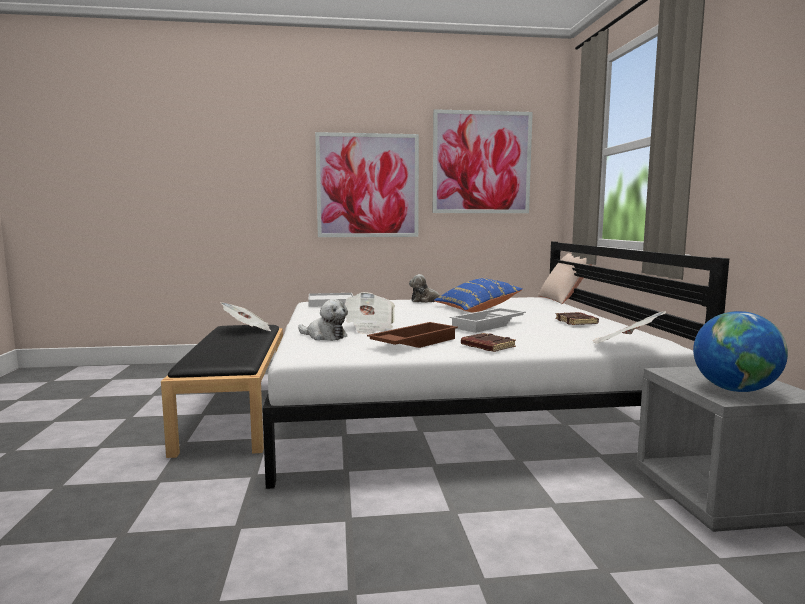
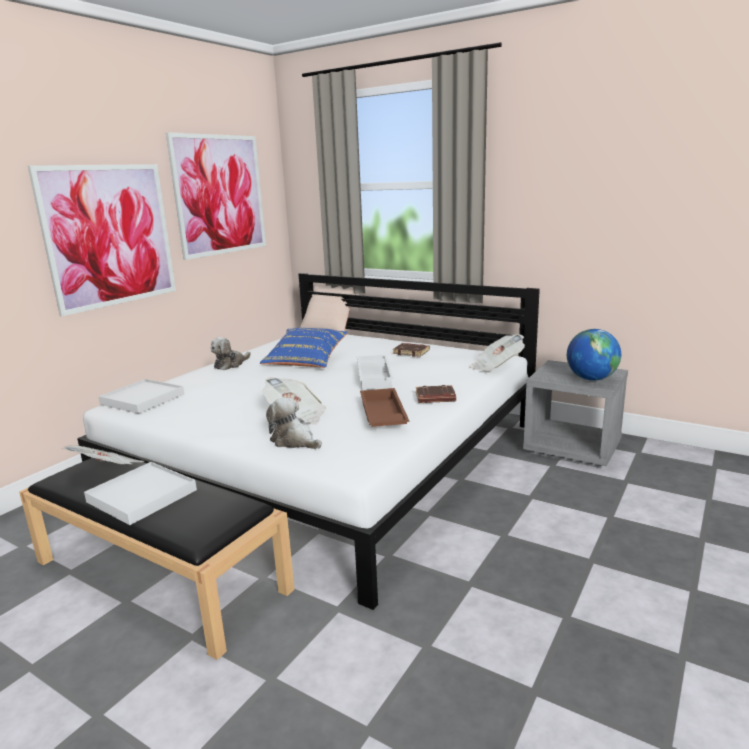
camera: 50 degrees left, 10 degrees up
(226, 342) = (142, 496): none -> white tray
(324, 336) = (294, 441): plush toy -> plush toy turned 120 degrees counterclockwise

